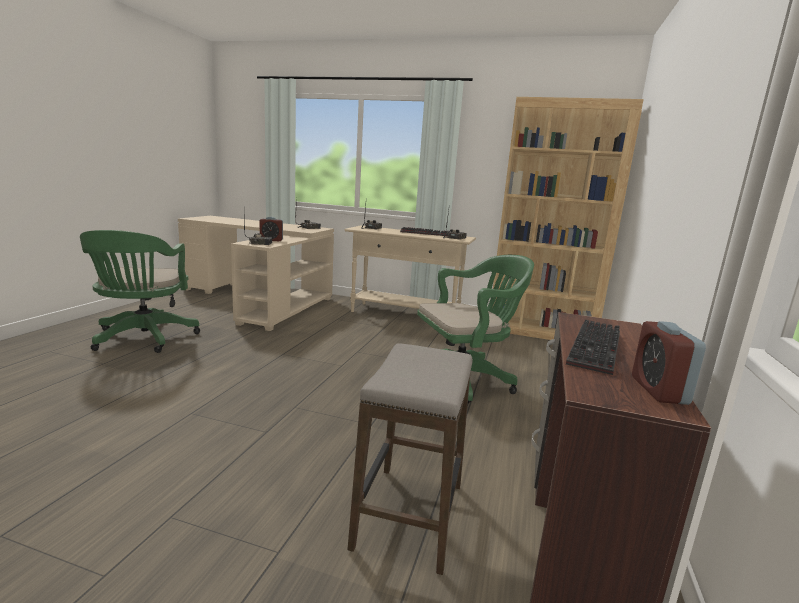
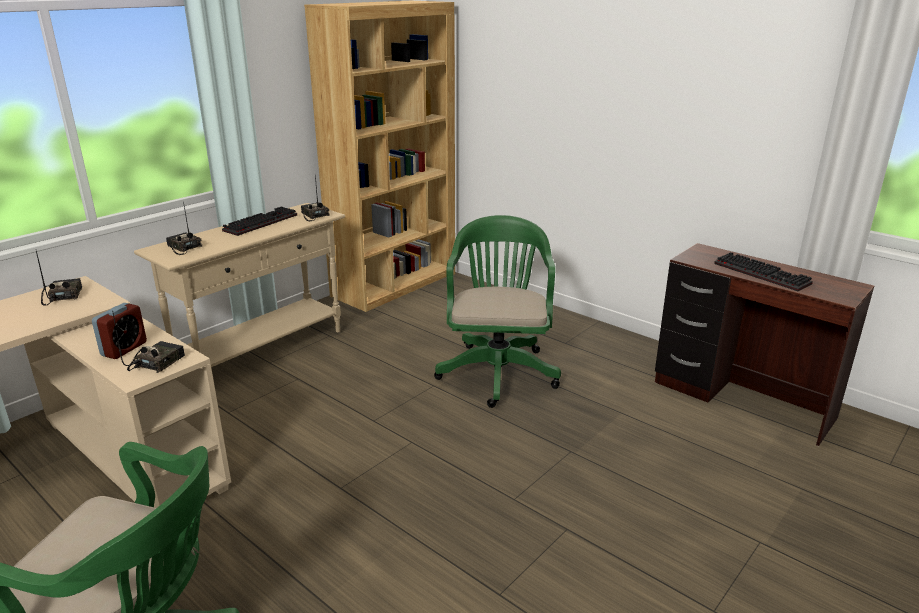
camera: 65 degrees left, 10 degrees up
(409, 515) = (717, 464): stool -> none
(658, 390) = (831, 280): alarm clock -> none

